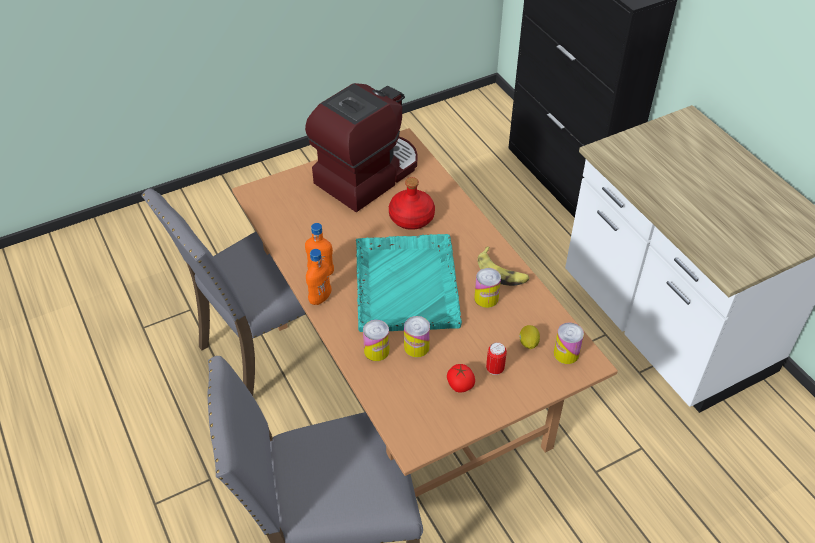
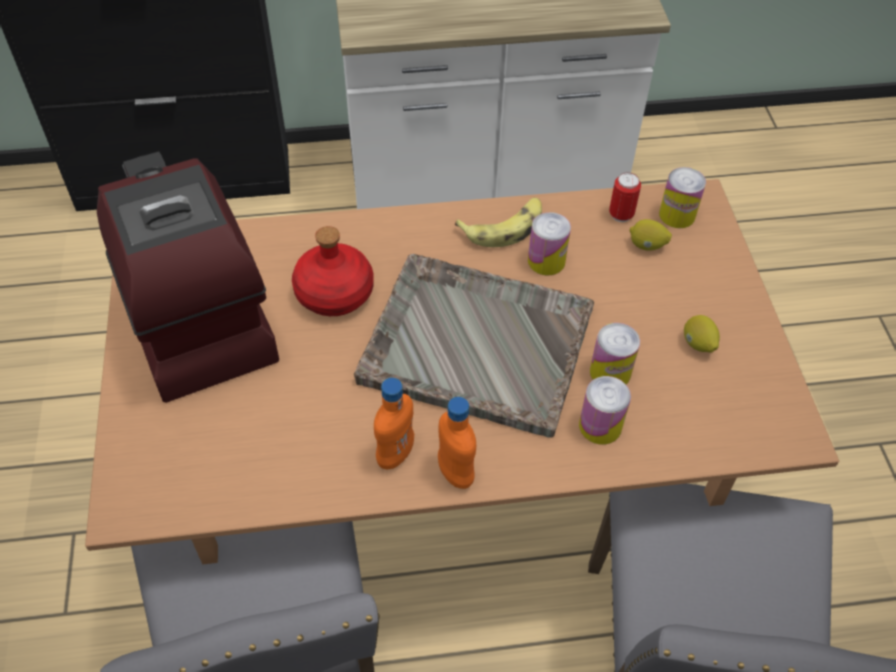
camera: 70 degrees left, 5 degrees up
(406, 283) = (474, 344): turquoise tray -> grey tray
(460, 385) = (698, 344): tomato -> lemon
(495, 369) = (681, 296): can -> can (621, 215)

